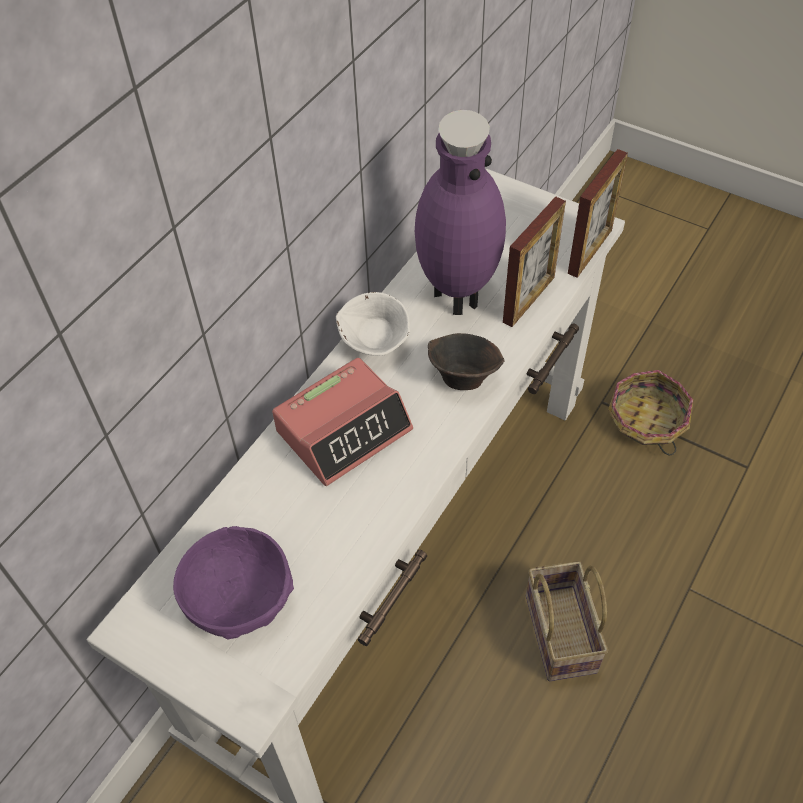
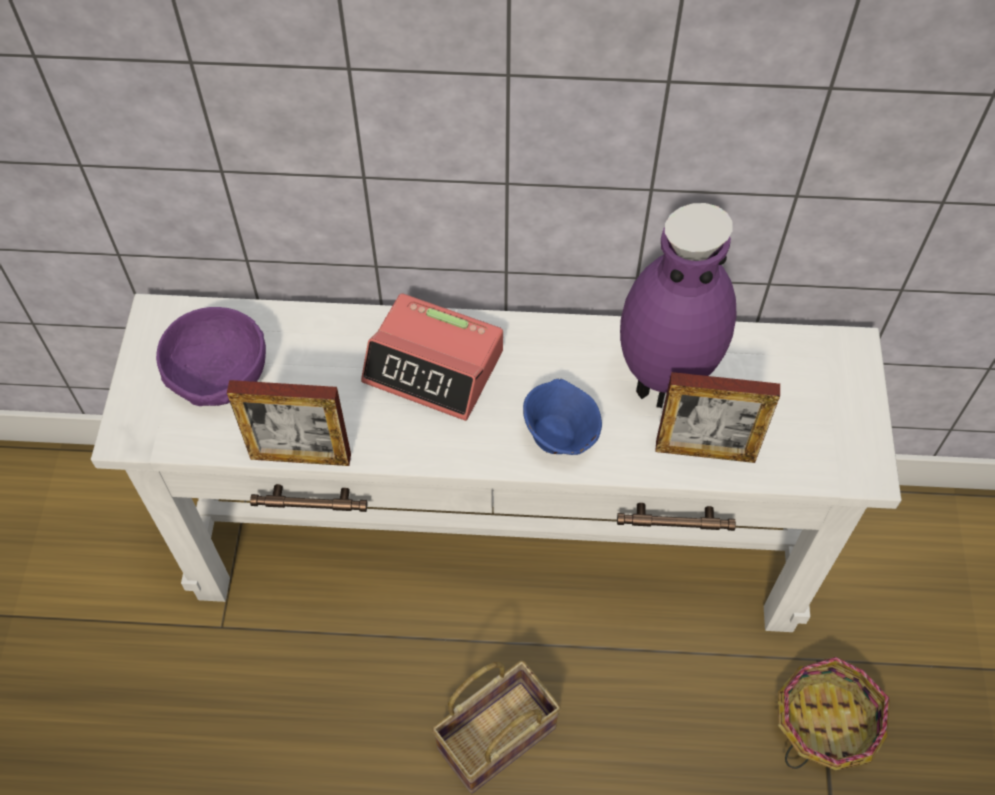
camera: 60 degrees right, 5 degrees up
(376, 344) = (553, 343): white bowl -> none
(462, 376) = (559, 435): brown bowl -> blue bowl
(590, 251) = (821, 482): picture frame -> picture frame (300, 456)

